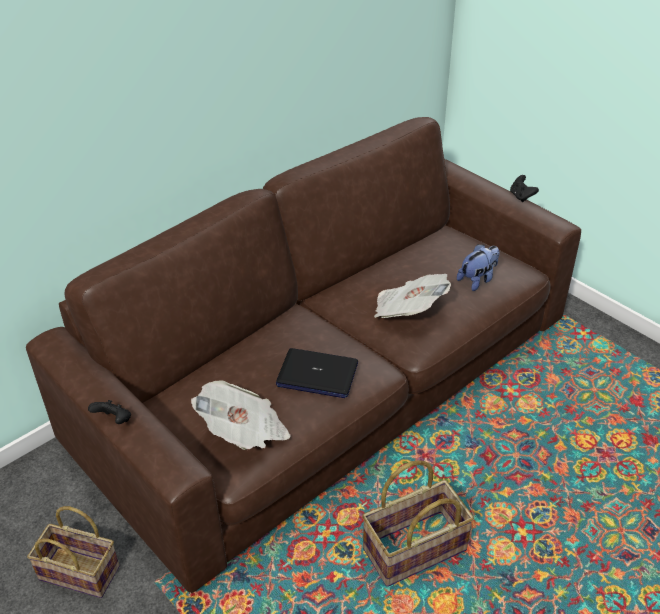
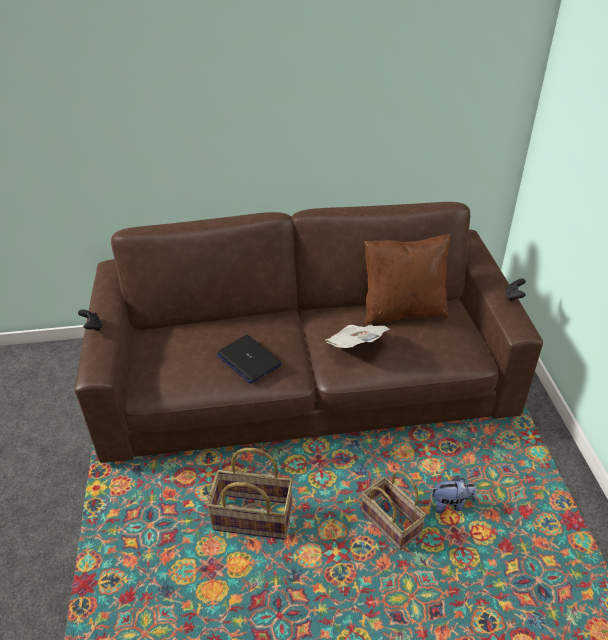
camera: 35 degrees right, 0 degrees up
(82, 572) = (64, 418): basket -> basket (392, 523)
(244, 432) = (170, 374): newspaper -> none
(414, 256) = (403, 311): none -> brown pillow
(477, 280) = (429, 347): plush toy -> plush toy (451, 504)

